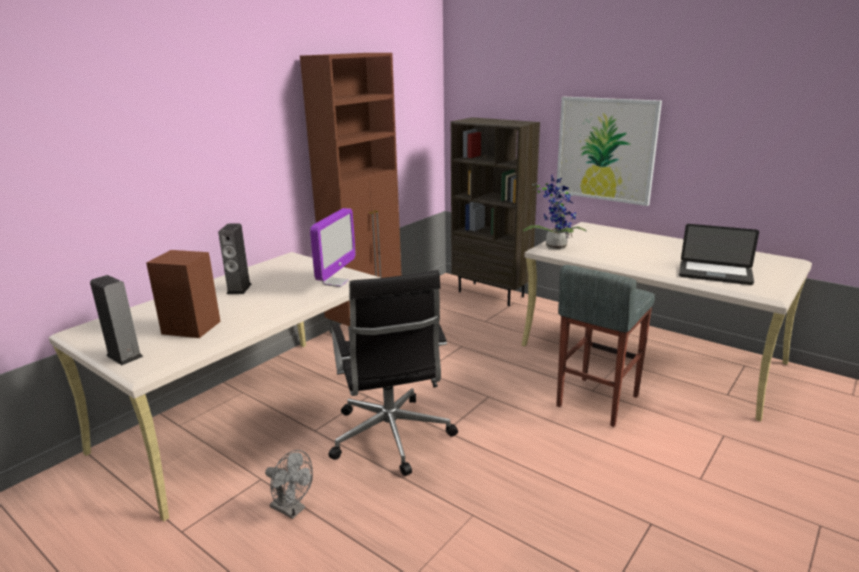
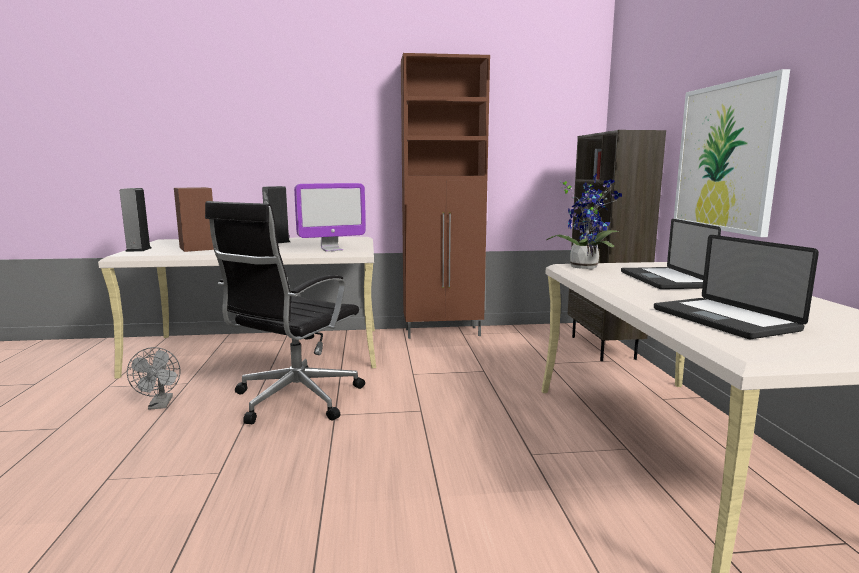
camera: 45 degrees right, 10 degrees down
(596, 401) = (513, 463): grey stool -> none
(619, 247) = (664, 280): none -> laptop

